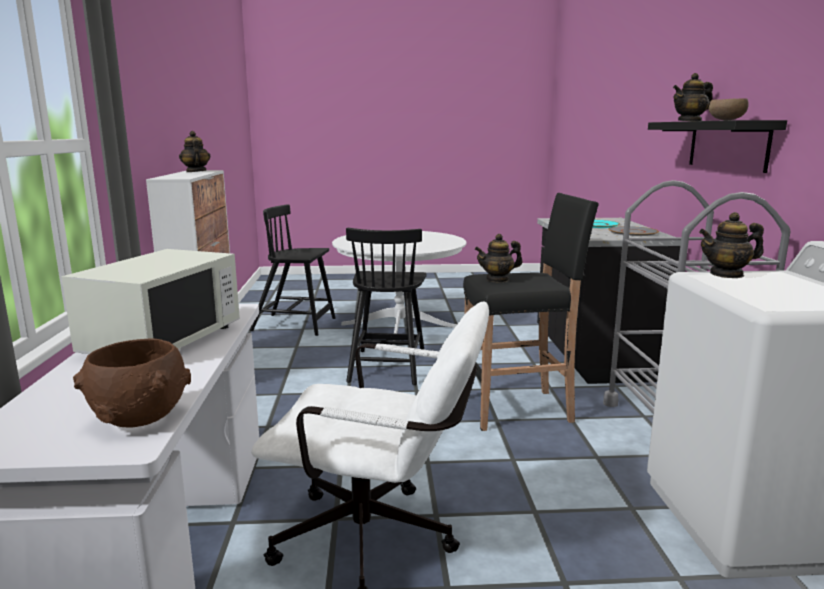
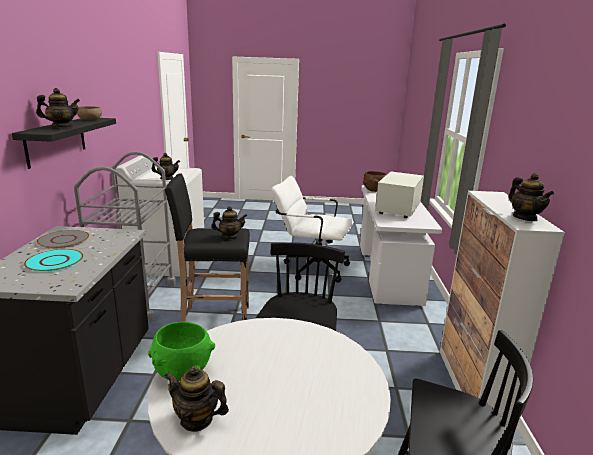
camera: 175 degrees left, 5 degrees up
(430, 235) = (197, 419): none -> teapot
(451, 240) = (182, 372): none -> green bowl

